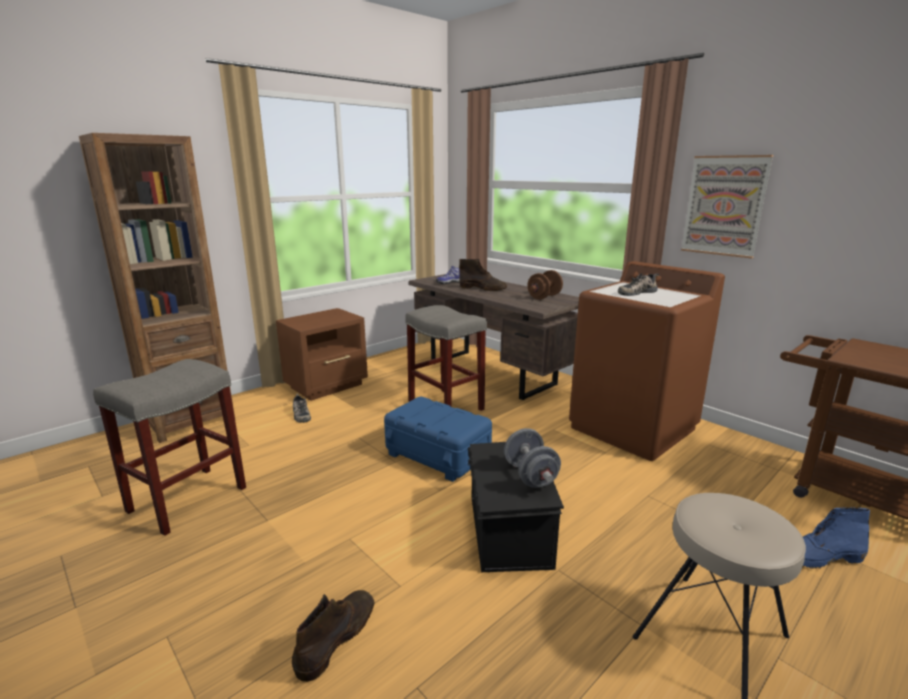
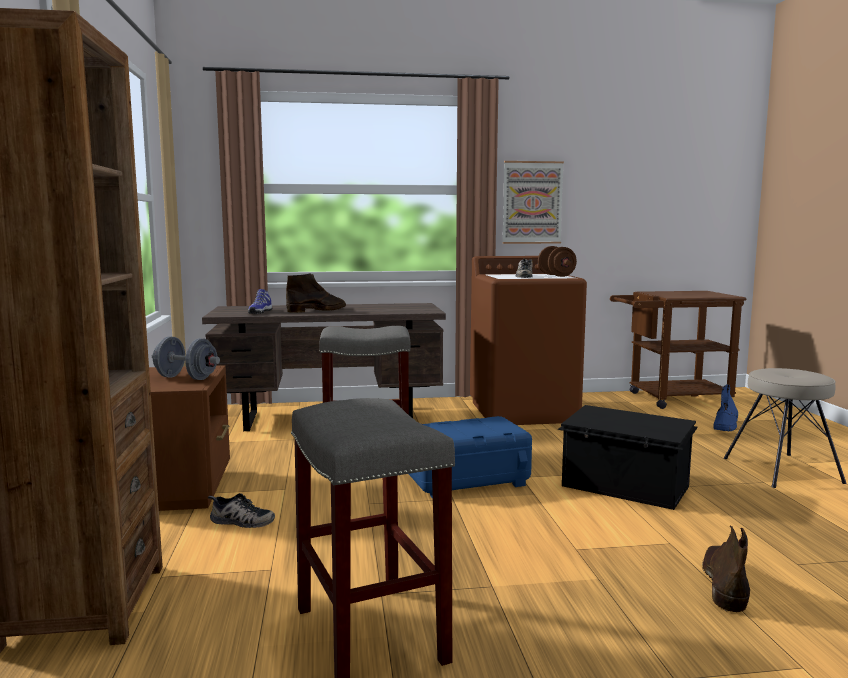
camera: 55 degrees left, 10 degrees down
(337, 637) = (724, 583): brown boot -> brown boot turned 45 degrees clockwise
(530, 475) = (643, 418): grey dumbbell -> grey dumbbell (186, 378)
(544, 297) = (394, 306): brown dumbbell -> brown dumbbell (556, 275)

